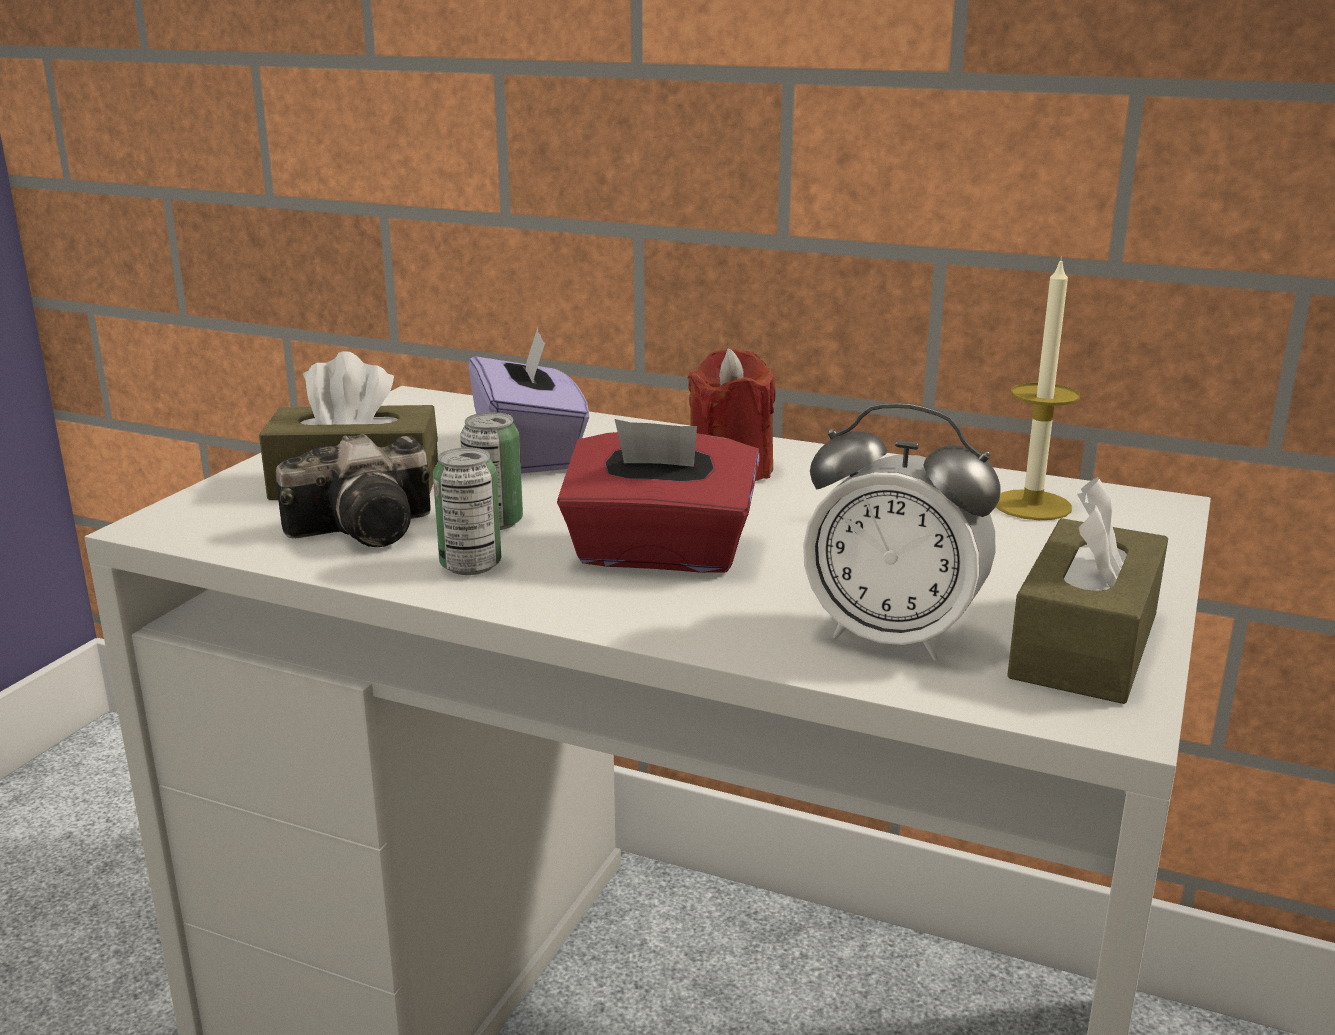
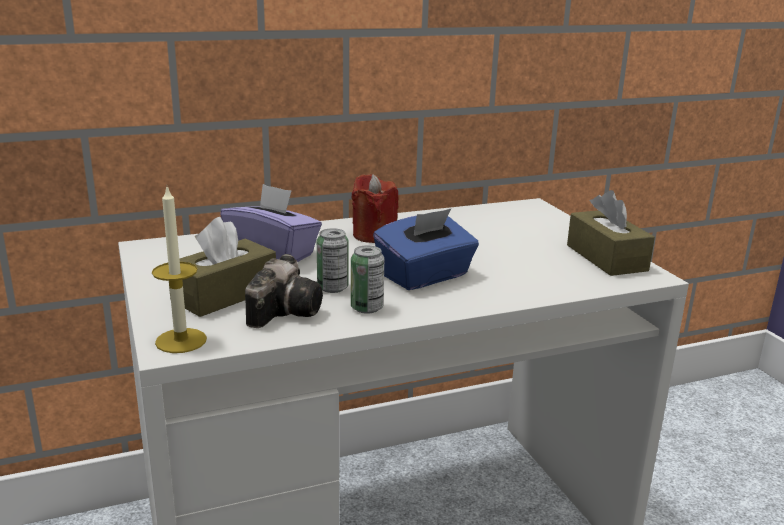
camera: 45 degrees left, 0 degrees up
(659, 554) = (425, 276): red tissue box -> blue tissue box
(892, 636) = (556, 276): alarm clock -> none
(1032, 505) = (500, 216): candle -> candle (181, 340)

